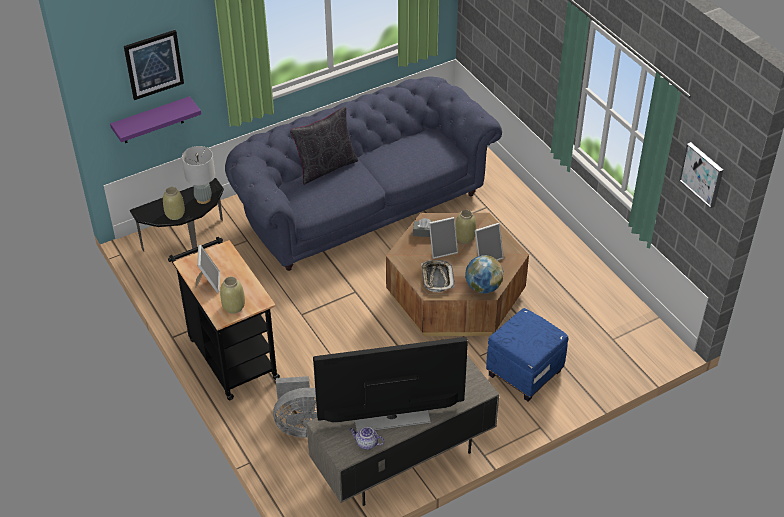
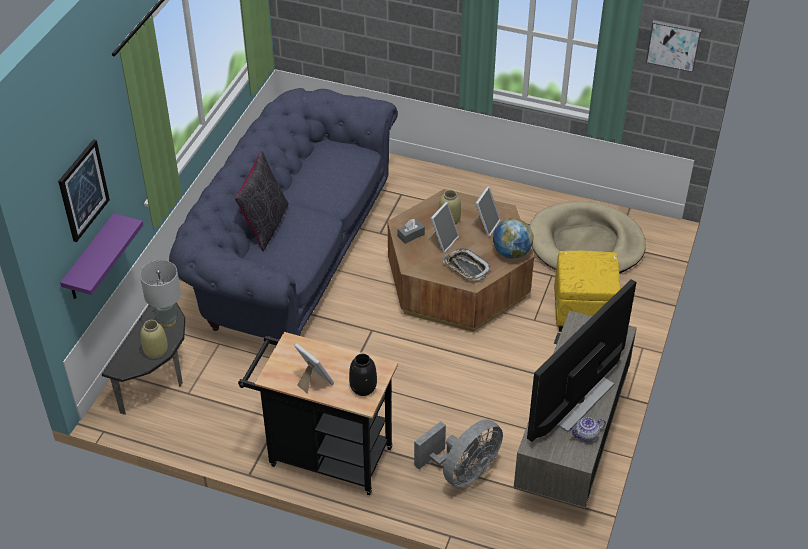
camera: 40 degrees left, 0 degrees up
(234, 307) = (363, 387): beige vase -> black vase
(524, 374) = (584, 313): blue ottoman -> yellow ottoman
(587, 324) = (585, 244): none -> beige dog bed

